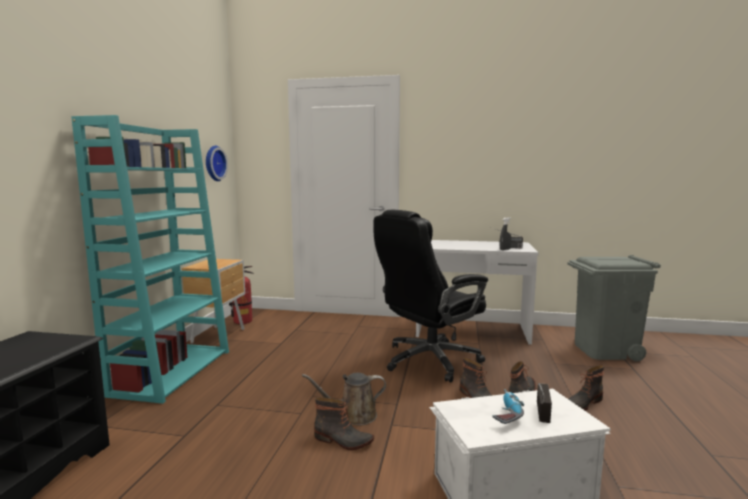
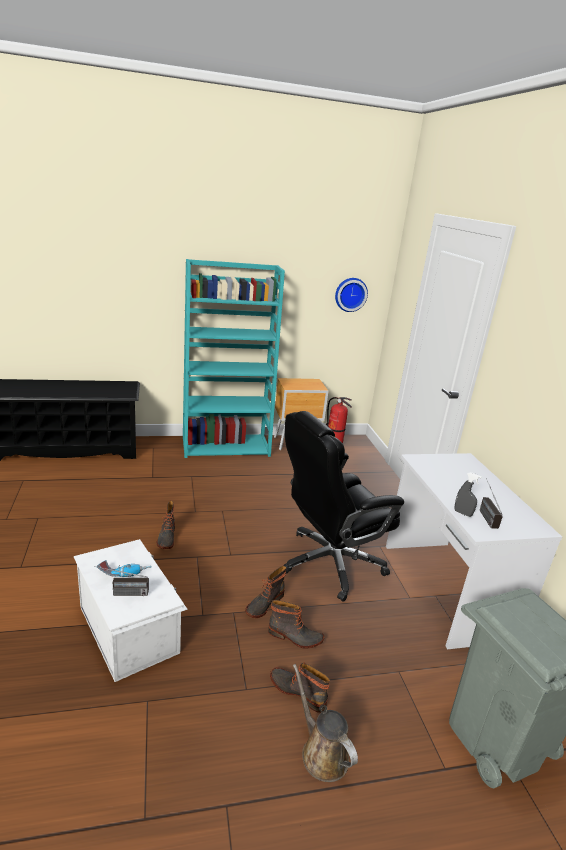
camera: 65 degrees right, 15 degrees up
(353, 416) = (201, 535): brown watering can -> brown watering can (321, 752)
(429, 360) = (329, 563): black office chair -> black office chair turned 60 degrees counterclockwise

